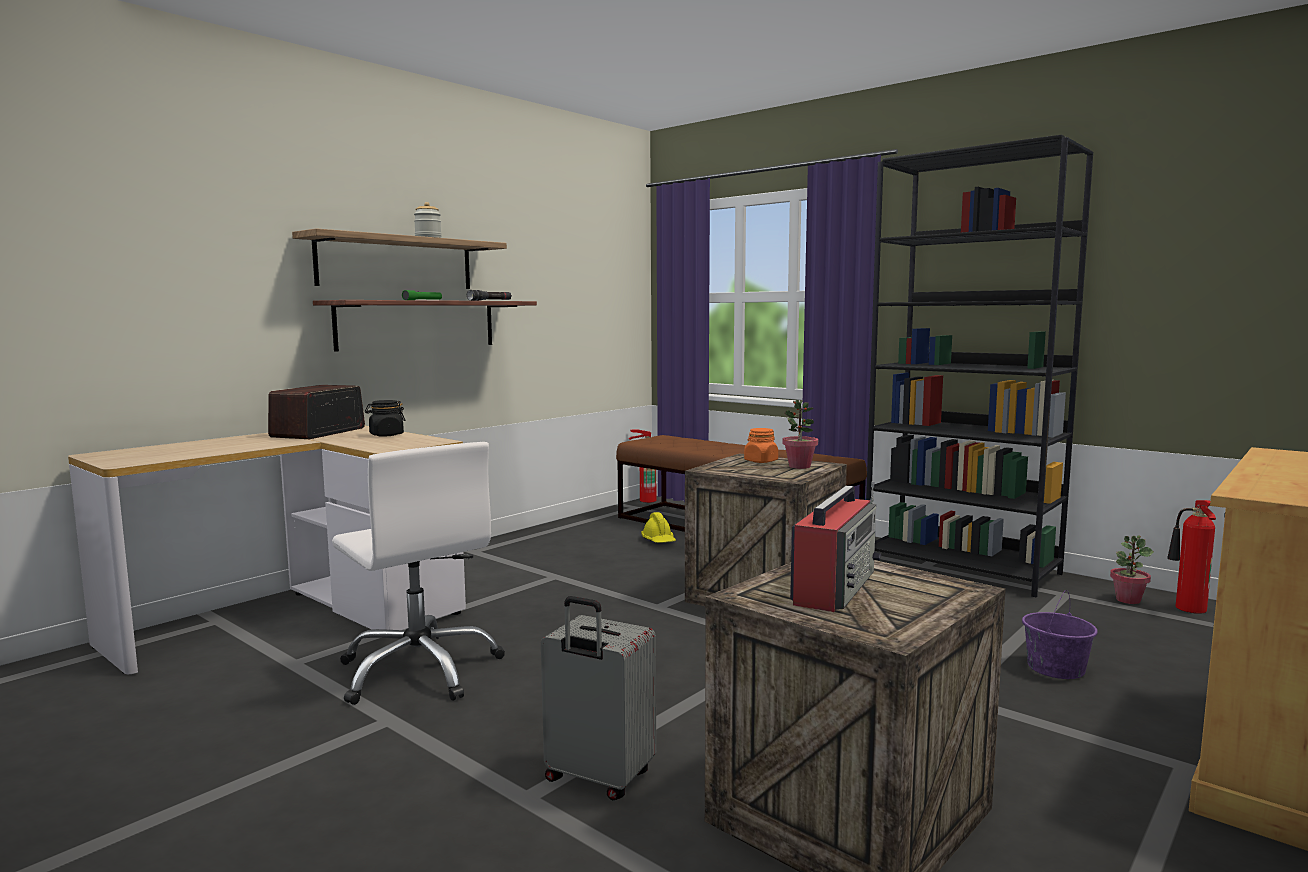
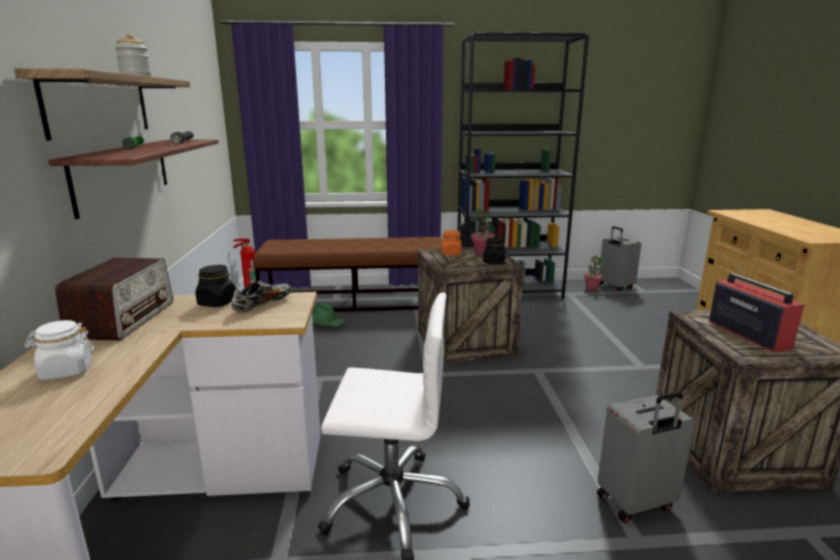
camera: 45 degrees left, 10 degrees up
(223, 444) = (66, 371): none -> white jar
(318, 432) = (124, 319): radio -> radio turned 150 degrees counterclockwise
(403, 440) = (263, 305): none -> shoe
(659, 541) = (327, 324): yellow hard hat -> green hard hat
(780, 475) = (494, 262): none -> black jar
(1056, 668) = (638, 335): purple bucket -> none
(1188, 609) = (615, 286): fire extinguisher -> grey suitcase

